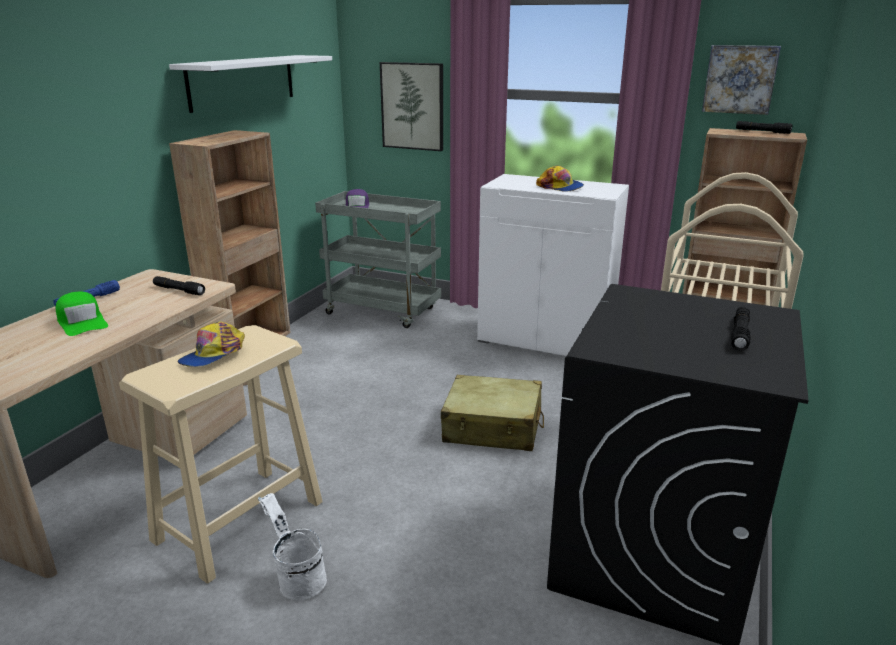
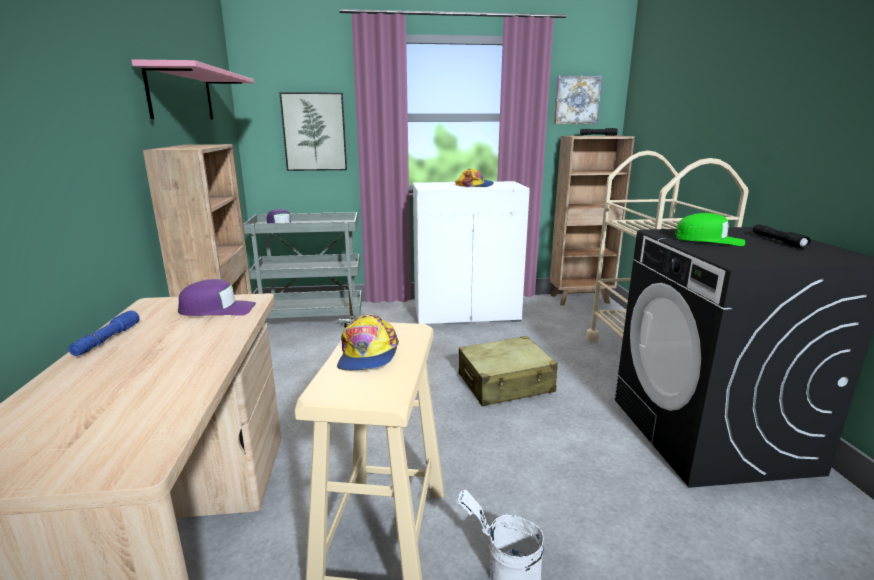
camera: 30 degrees left, 5 degrees down
(82, 322) = (139, 362): green cap -> green cap (708, 240)
(179, 290) = (217, 309): black flashlight -> purple cap
(242, 81) = (182, 95): white shelf -> pink shelf

